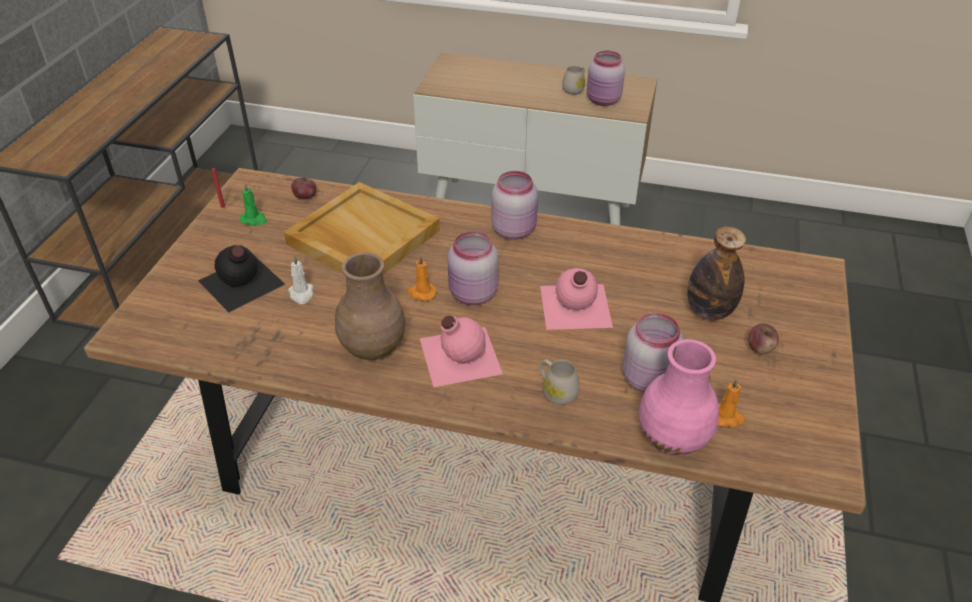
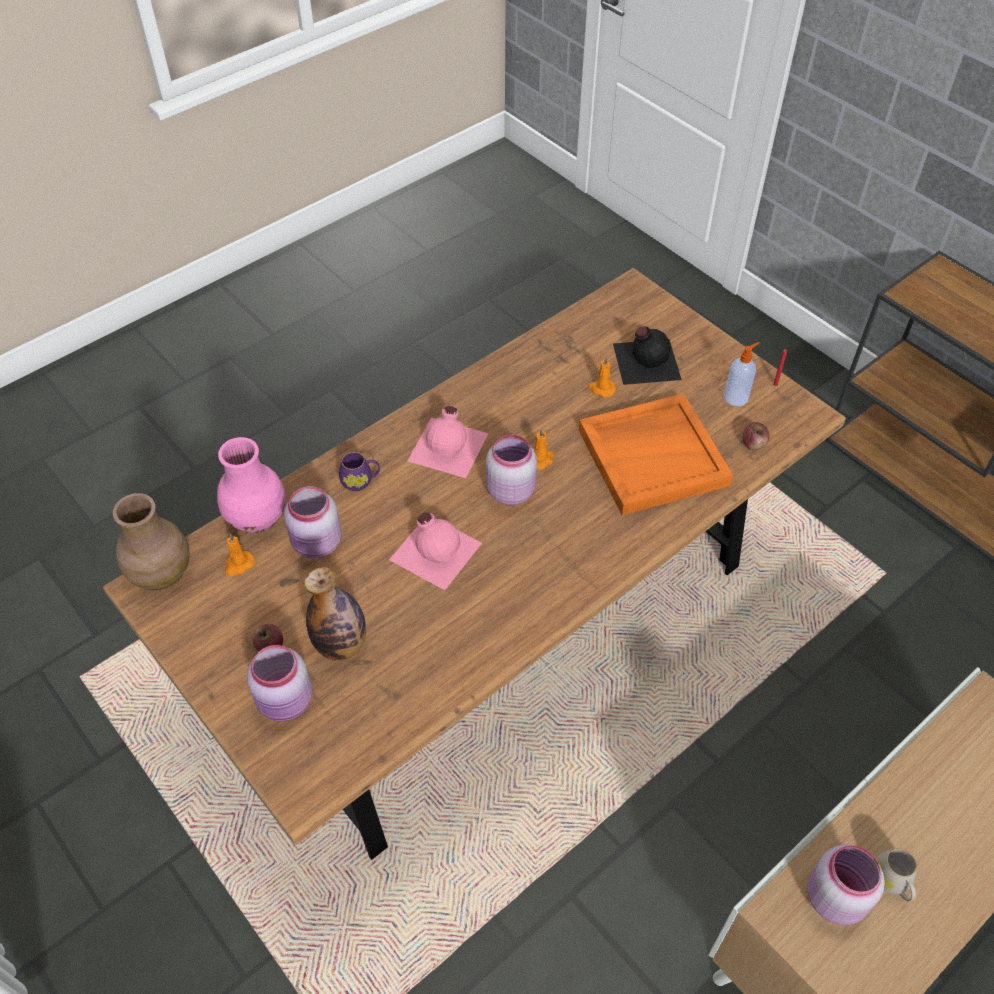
camera: 125 degrees right, 10 degrees up
(254, 220) = (736, 397): green candle -> soap dispenser
(301, 294) = (601, 389): white candle -> orange candle
(362, 237) = (653, 456): beige tray -> orange tray
(372, 348) = (501, 403): brown vase -> brown vase (161, 573)
(514, 229) = (578, 572): pink jar -> pink jar (286, 702)
(556, 392) = (360, 481): white mug -> purple mug

